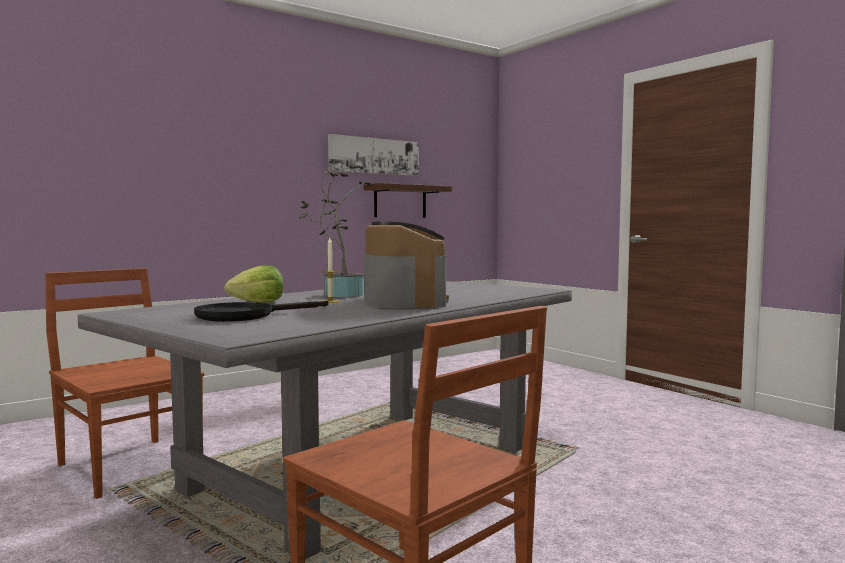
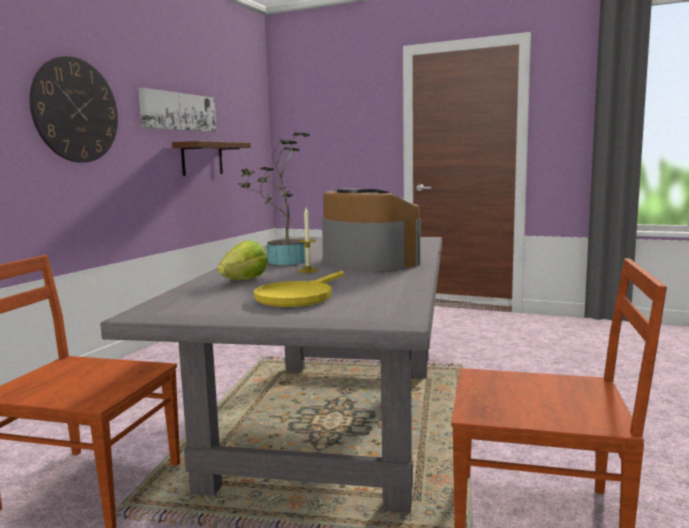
camera: 30 degrees left, 5 degrees up
(245, 316) = (299, 296): black frying pan -> yellow frying pan
(258, 155) = (76, 110): none -> wall clock

